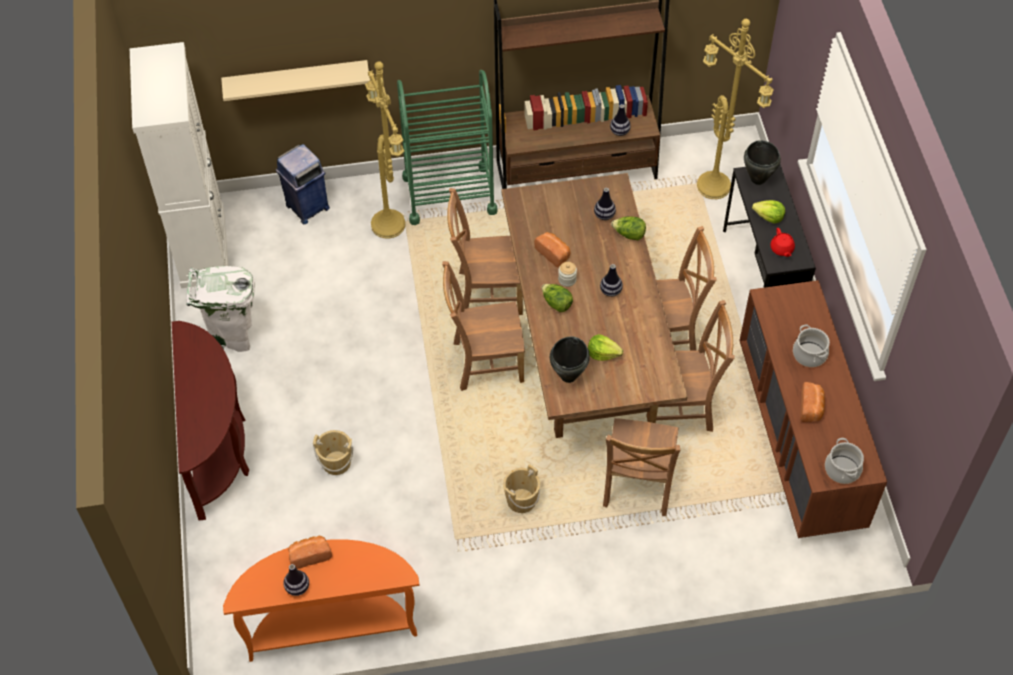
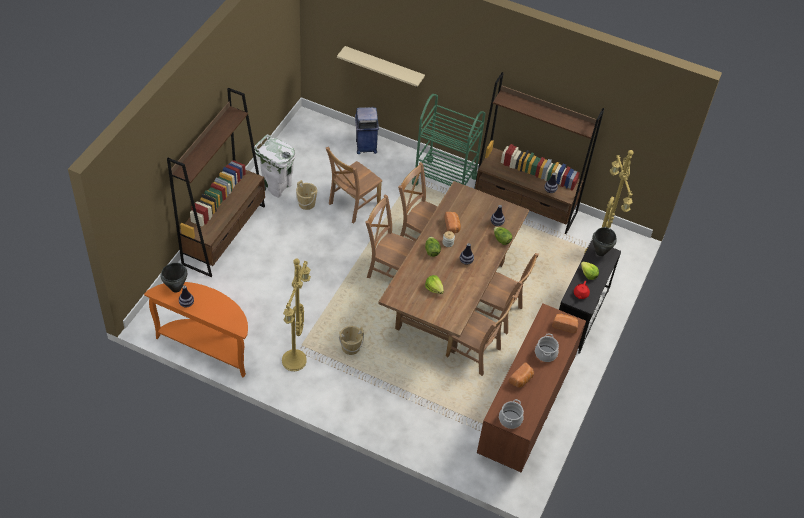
camera: 30 degrees right, 5 degrees down
(203, 246) = (298, 137): white cabinet -> none
(218, 449) = (224, 234): brown console table -> brown bookcase
(310, 555) = (205, 293): bread -> bread (565, 325)
(336, 462) = (275, 274): beige bucket -> beige bucket (306, 203)
(390, 225) = (401, 178): yellow floor lamp -> yellow floor lamp (295, 362)
(569, 376) = (406, 288): black cooking pot -> black cooking pot (176, 288)
(637, 485) = (417, 377): brown chair -> brown chair (352, 204)

